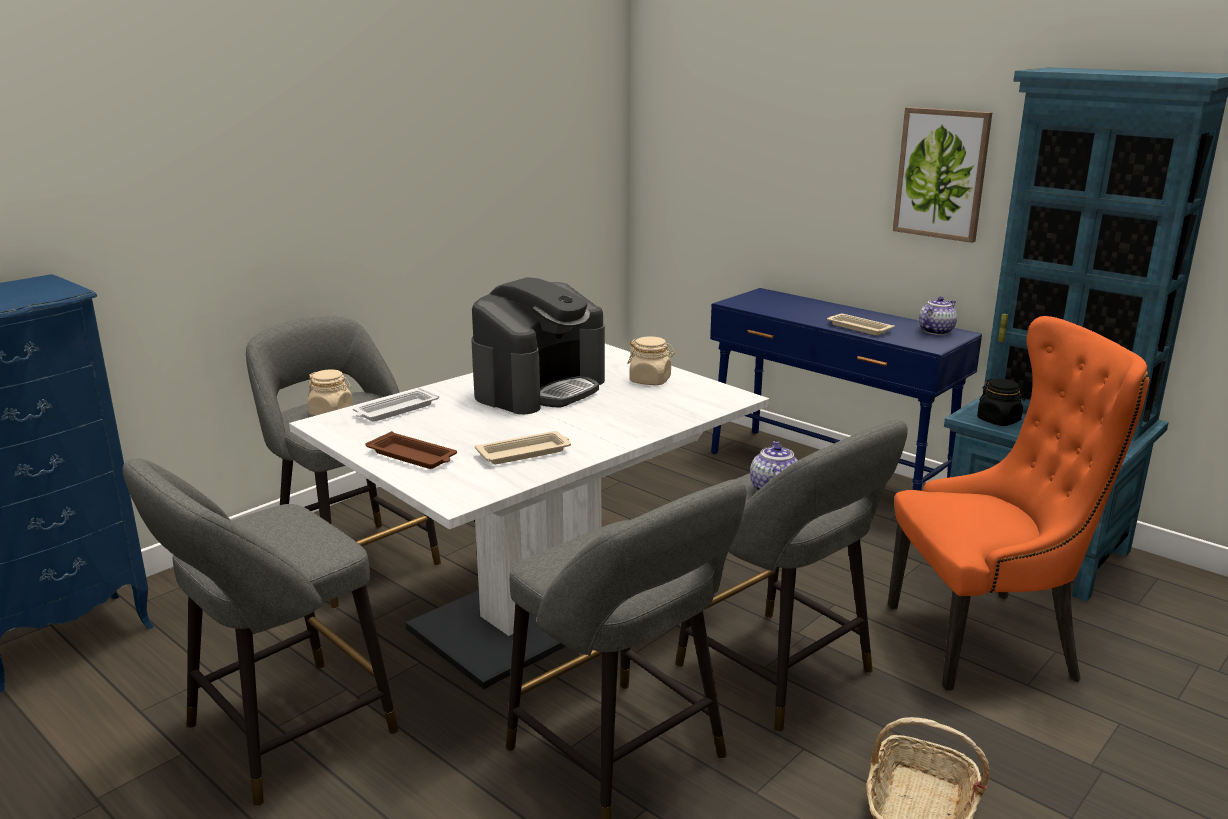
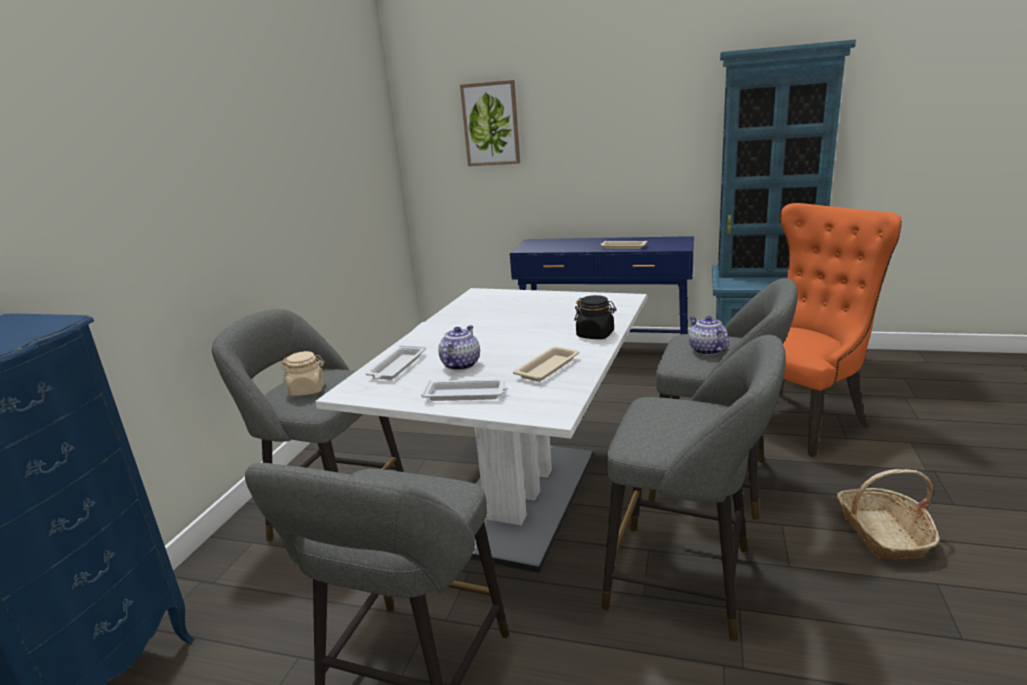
camera: 25 degrees left, 0 degrees up
(413, 456) = (466, 394): brown tray -> white tray
(540, 388) = (486, 325): coffee machine -> none
(650, 380) = (554, 302): beige jar -> none
(936, 331) = (668, 240): teapot -> teapot (461, 364)
(941, 174) = (651, 136): picture -> picture (491, 124)
(998, 420) = (743, 284): black jar -> black jar (595, 335)

